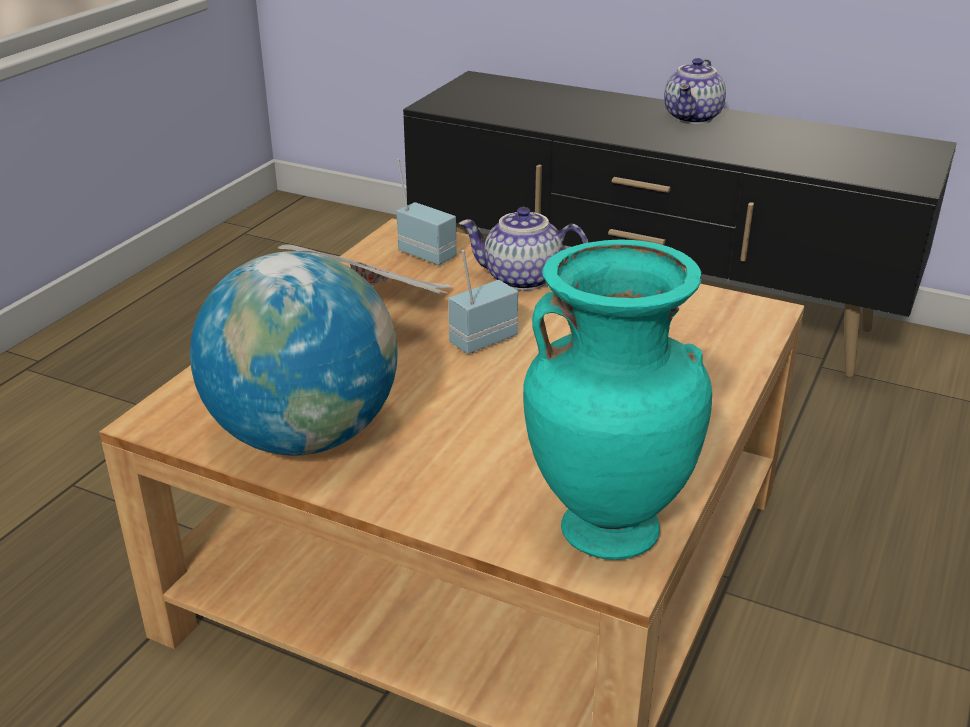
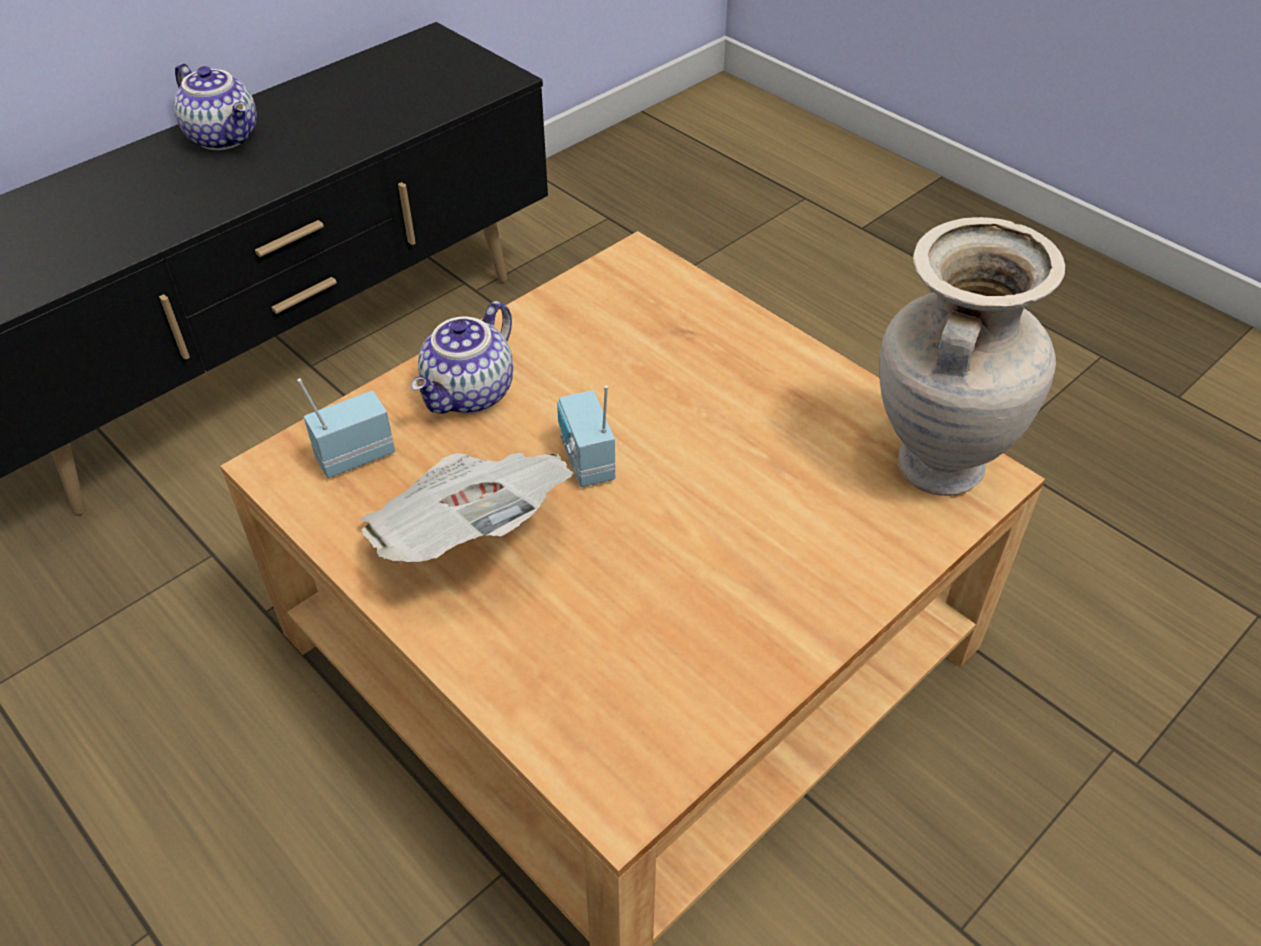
camera: 70 degrees left, 15 degrees up
(305, 436) = (713, 654): globe -> none
(607, 529) = (935, 467): turquoise vase -> beige vase

